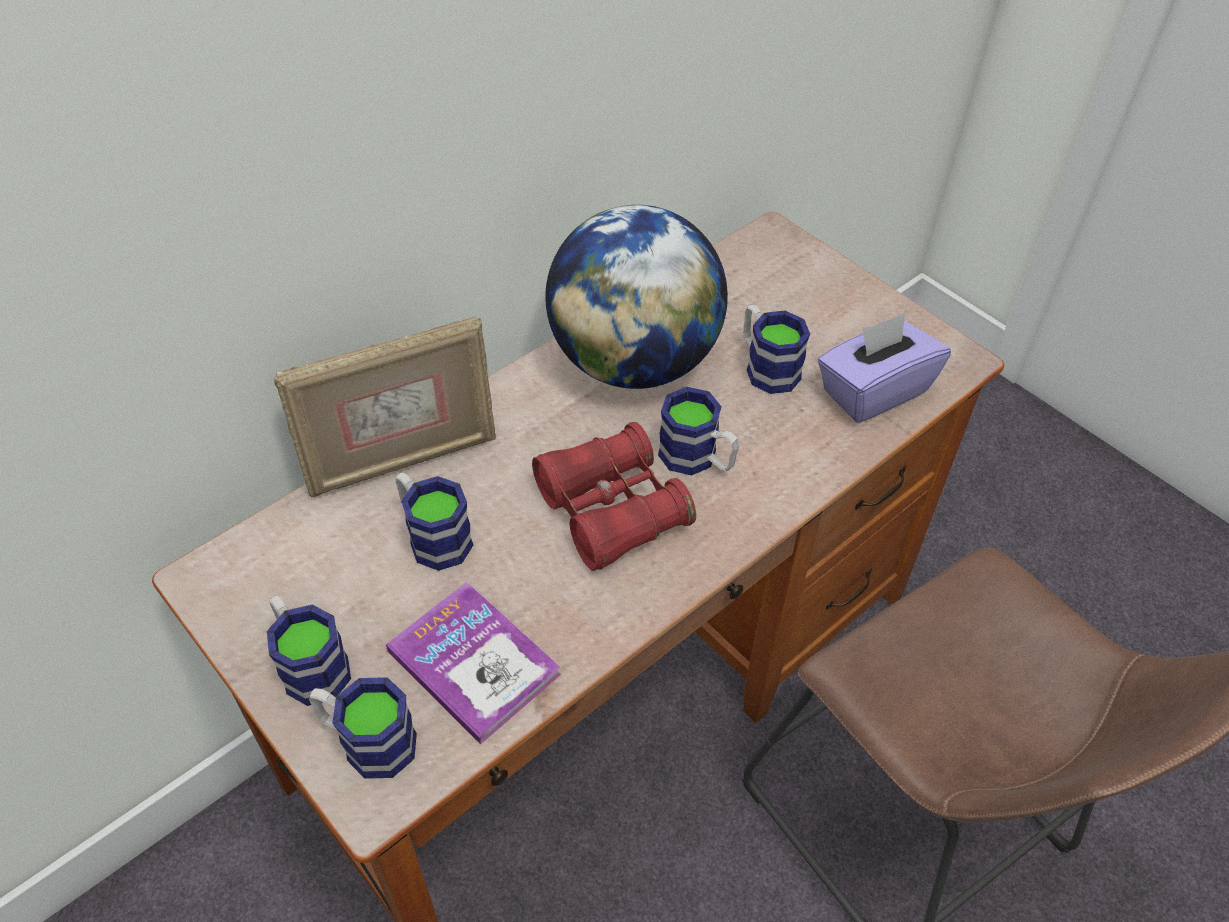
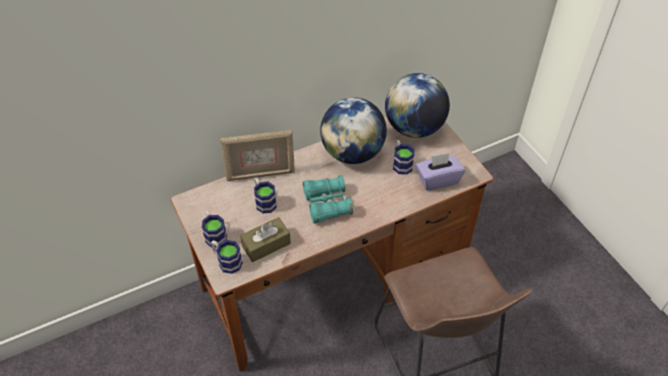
camera: 15 degrees right, 0 degrees up
(473, 663) = (266, 245): book -> brown tissue box
(611, 510) = (327, 204): red binoculars -> turquoise binoculars
(697, 459) = (363, 192): mug -> none
(765, 275) = (414, 128): none -> globe

